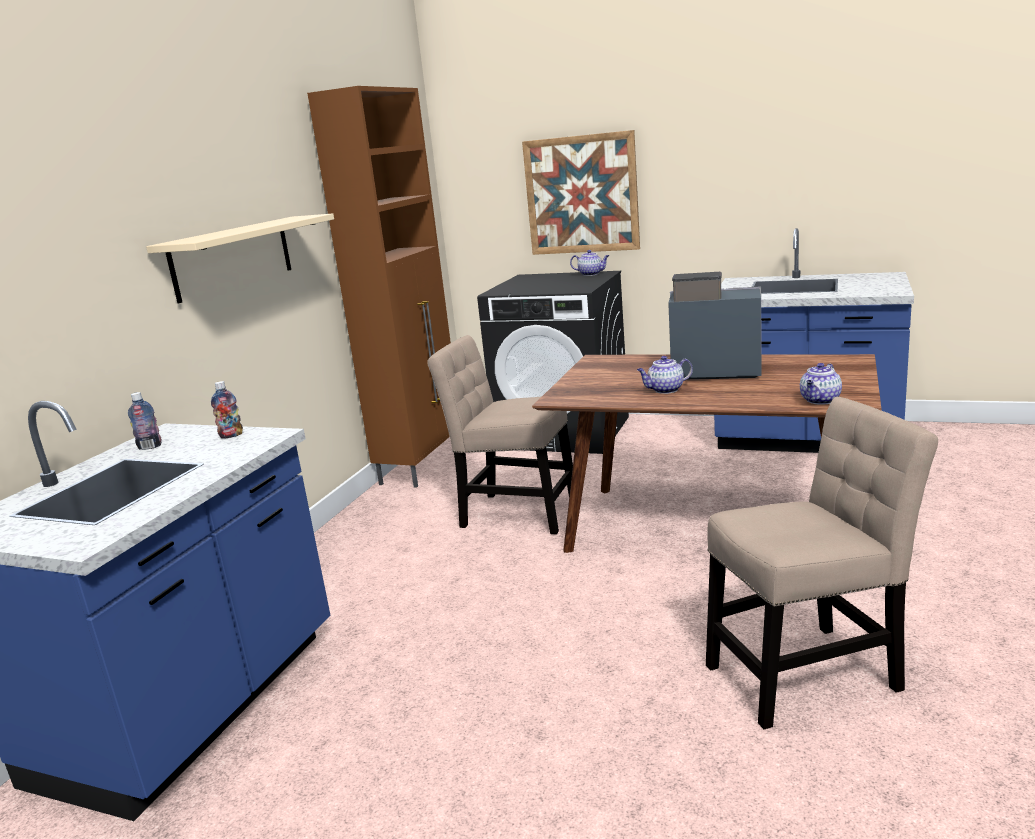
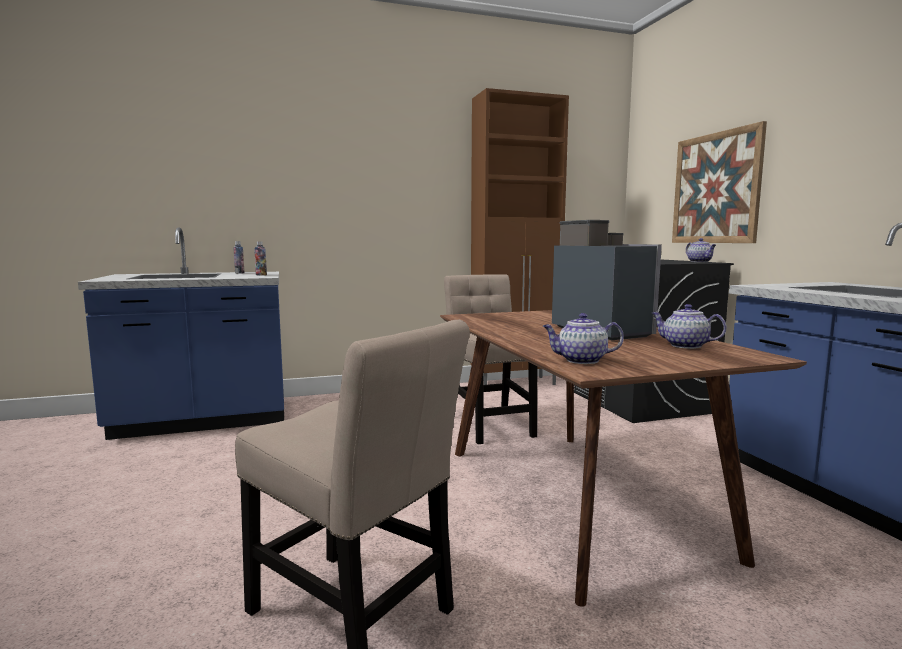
camera: 50 degrees right, 10 degrees down
(233, 257) = (369, 192): beige shelf -> none
(665, 390) = (525, 328): teapot -> teapot (684, 346)

